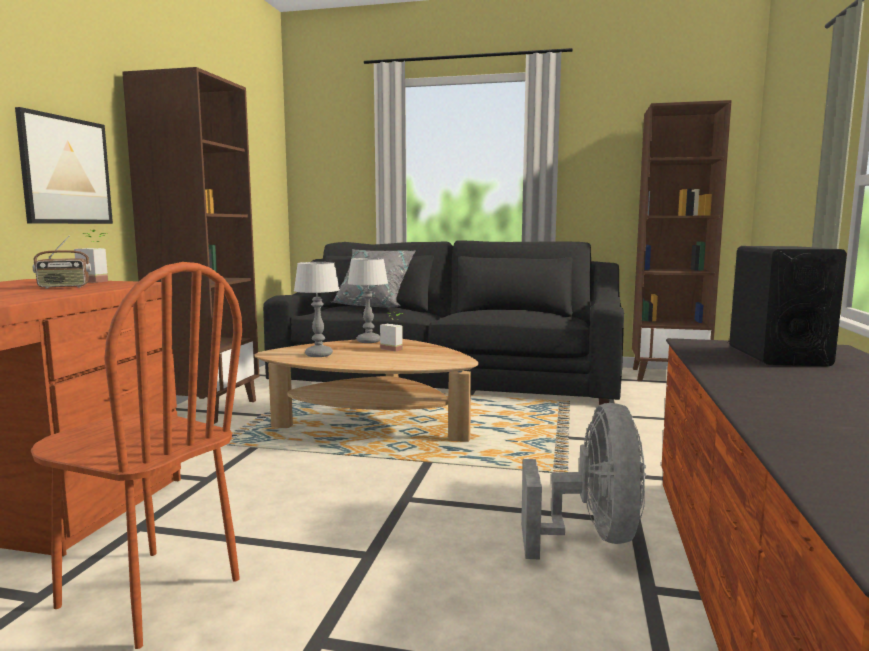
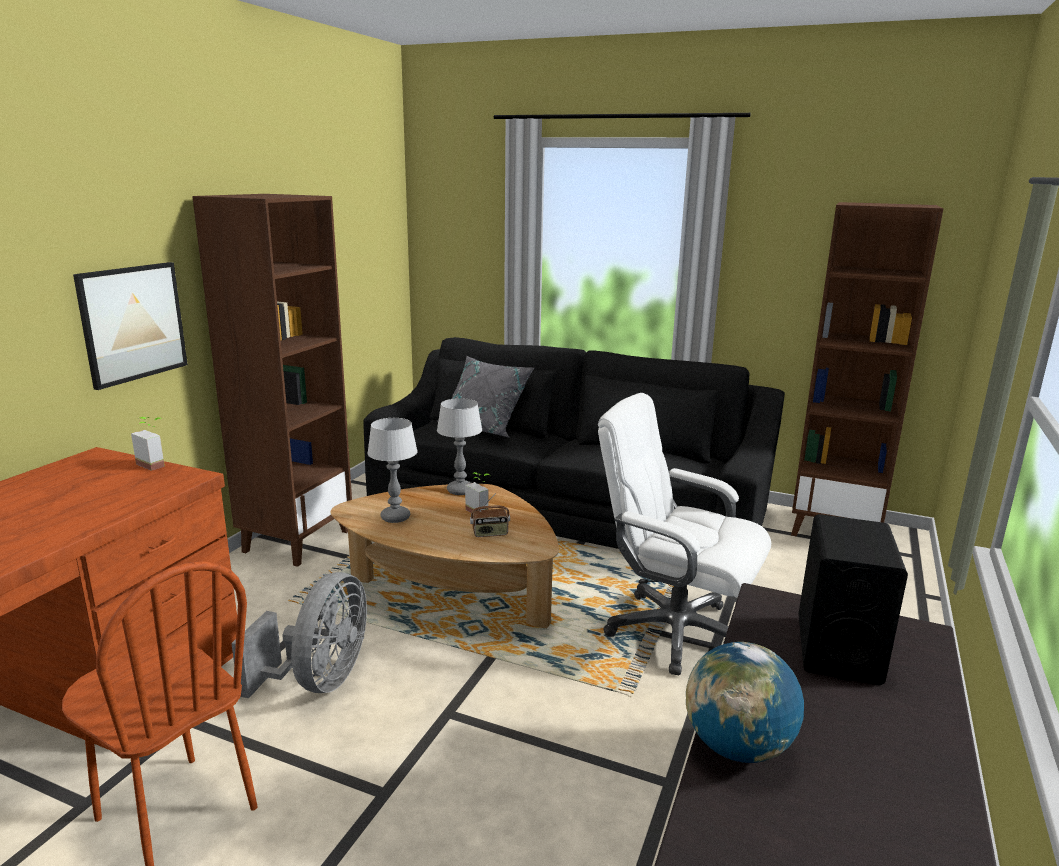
camera: 10 degrees right, 10 degrees up
(63, 287) = (114, 489): radio -> radio (490, 533)
(579, 435) = (674, 631): none -> white office chair
(592, 537) = (613, 800): grey fan -> grey fan (319, 680)
(753, 394) = (737, 747): none -> globe

